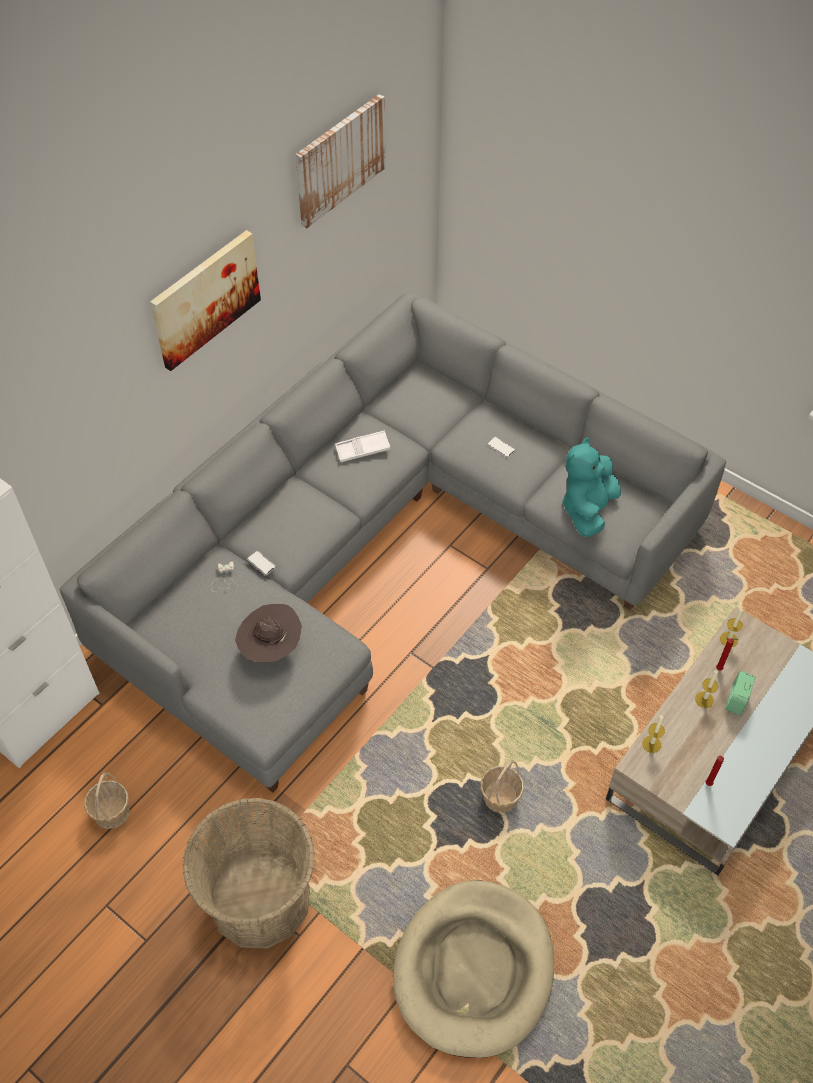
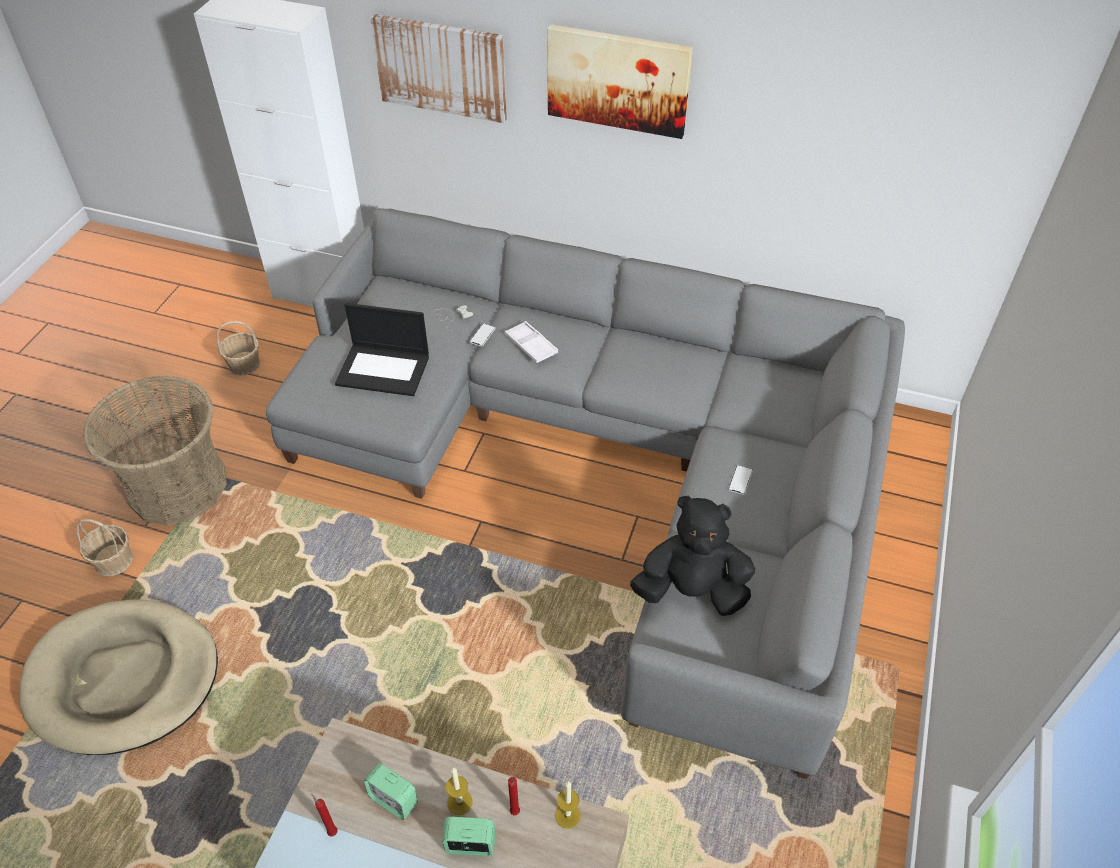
camera: 70 degrees right, 5 degrees down
(270, 647) = (384, 370): brown hat -> laptop
(340, 160) = (858, 73): picture -> picture (441, 67)
(362, 449) = (665, 364): white tray -> white tray (531, 345)
(500, 797) = (326, 650): basket -> basket (113, 560)
(587, 509) = (691, 591): turquoise plush toy -> black plush toy
(651, 744) = (375, 751): candle -> none
(693, 740) = (393, 800): none -> alarm clock

